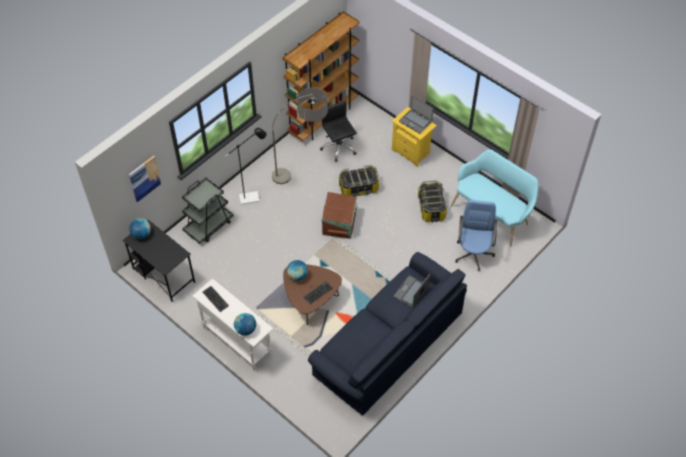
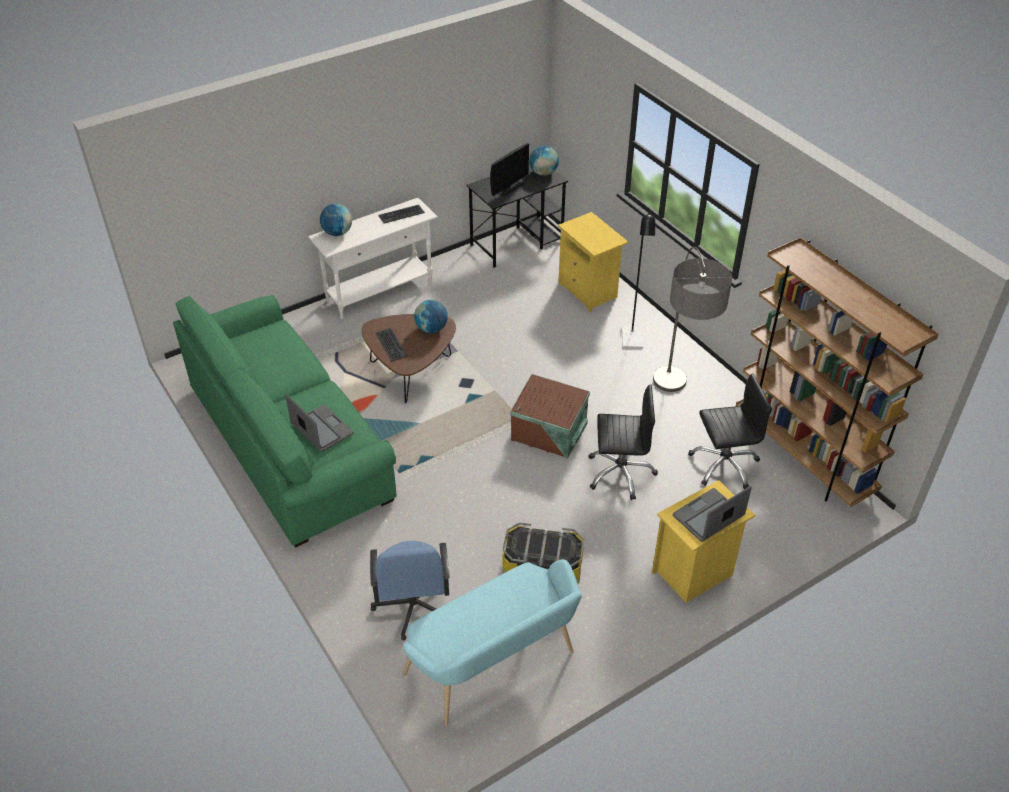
camera: 105 degrees right, 10 degrees down
(145, 178) = (590, 123): picture -> none
(164, 250) = (508, 187): none -> monitor
(209, 226) = (589, 291): black cart -> yellow nightstand
(358, 188) = (620, 473): storage box -> black office chair
(388, 344) = (289, 442): blue sofa -> green sofa
(473, 253) = (413, 606): blue office chair -> blue office chair turned 60 degrees clockwise

